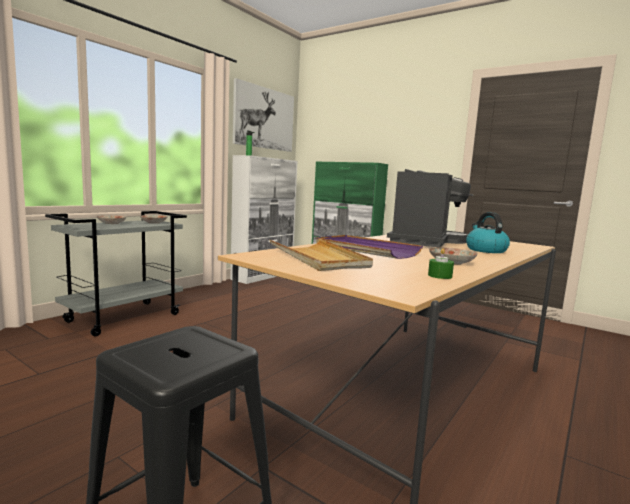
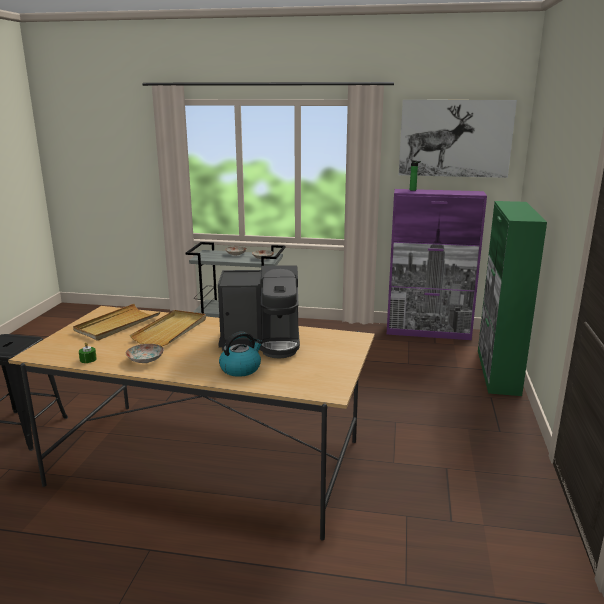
camera: 65 degrees right, 10 degrees up
(263, 276) = (428, 332): white cabinet -> purple cabinet
(365, 250) = (171, 330): purple tray -> beige tray

